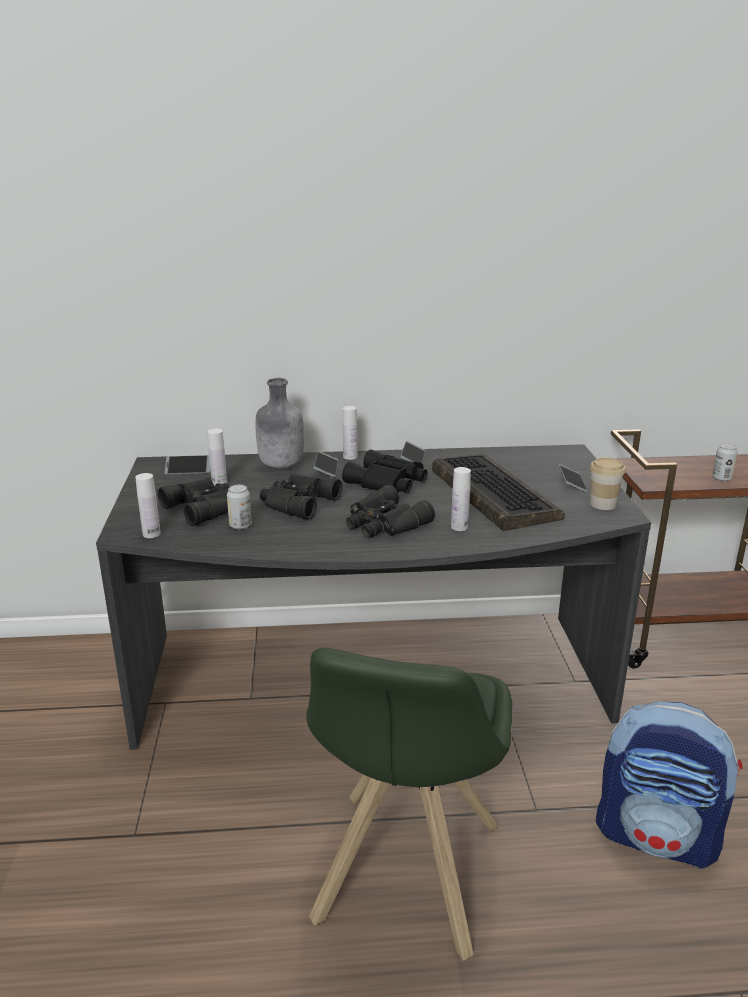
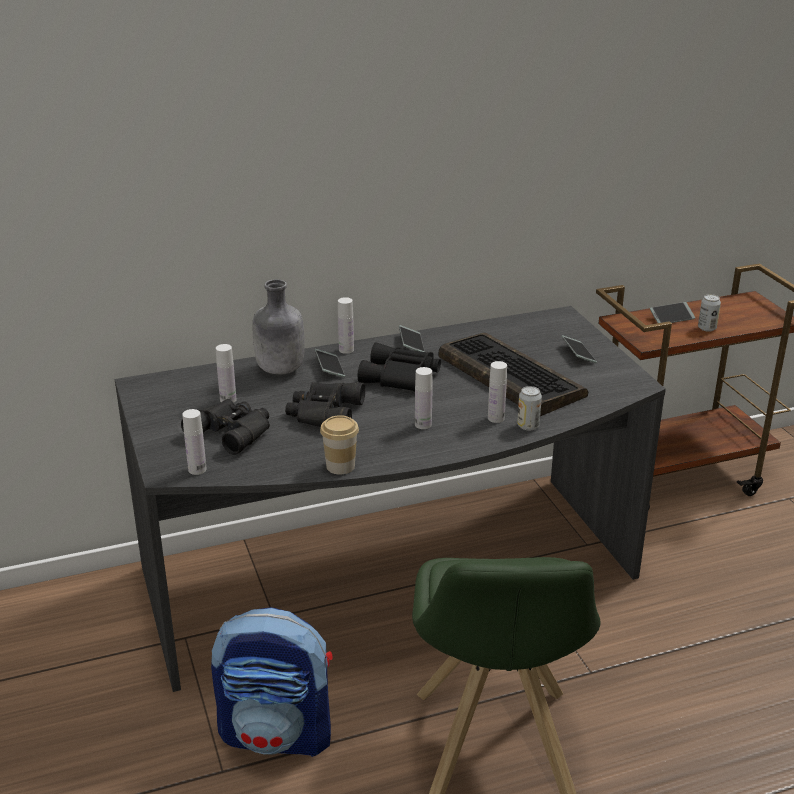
camera: 15 degrees left, 5 degrees up
(188, 469) = (183, 387): phone -> phone (671, 318)
(240, 525) = (282, 447): can -> can (528, 426)
(384, 523) = (423, 424): black binoculars -> white bottle
(603, 504) = (616, 374): cup -> cup (340, 466)
(657, 836) = (701, 674): backpack -> backpack (278, 734)

